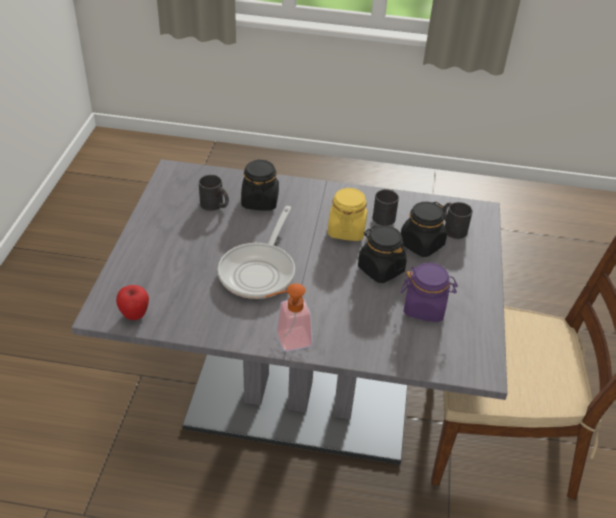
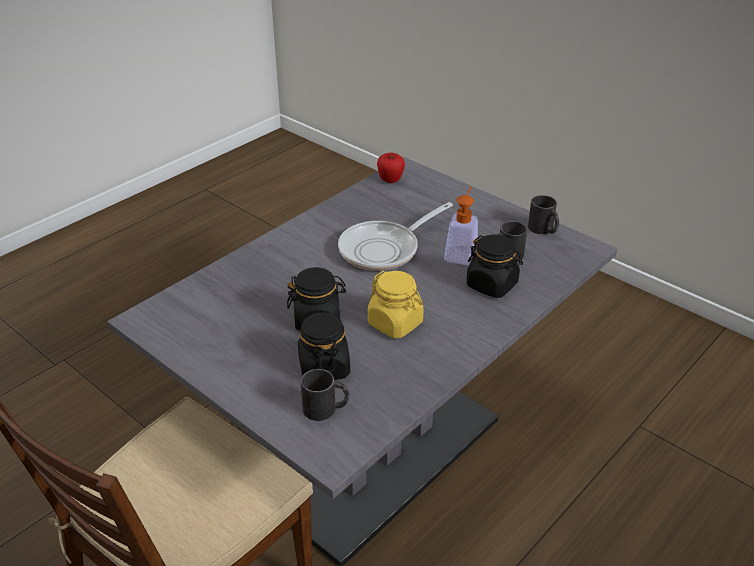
camera: 125 degrees right, 5 degrees down
(260, 271) = (384, 249): frying pan -> frying pan turned 90 degrees counterclockwise
(287, 340) = (291, 234): soap dispenser -> soap dispenser (462, 253)
(385, 215) = (395, 364): black mug -> black mug (544, 230)
(425, 308) = (241, 322): purple jar -> none

